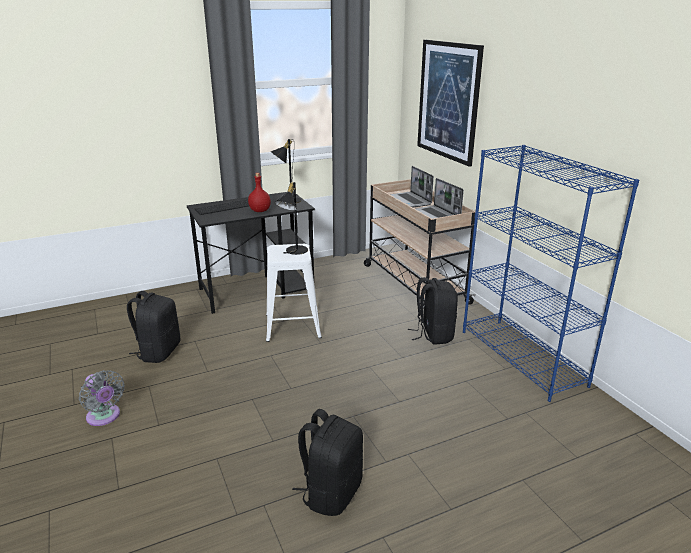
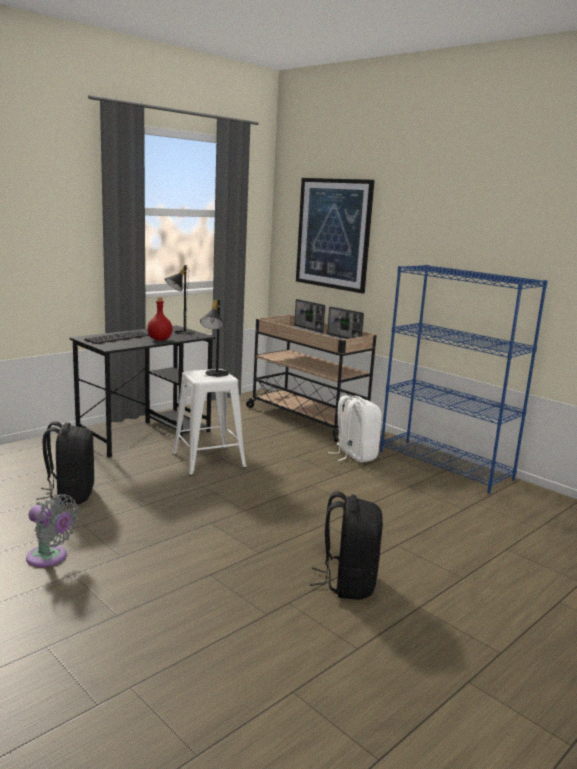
camera: 20 degrees left, 10 degrees down
(433, 334) = (354, 455): black backpack -> white backpack

